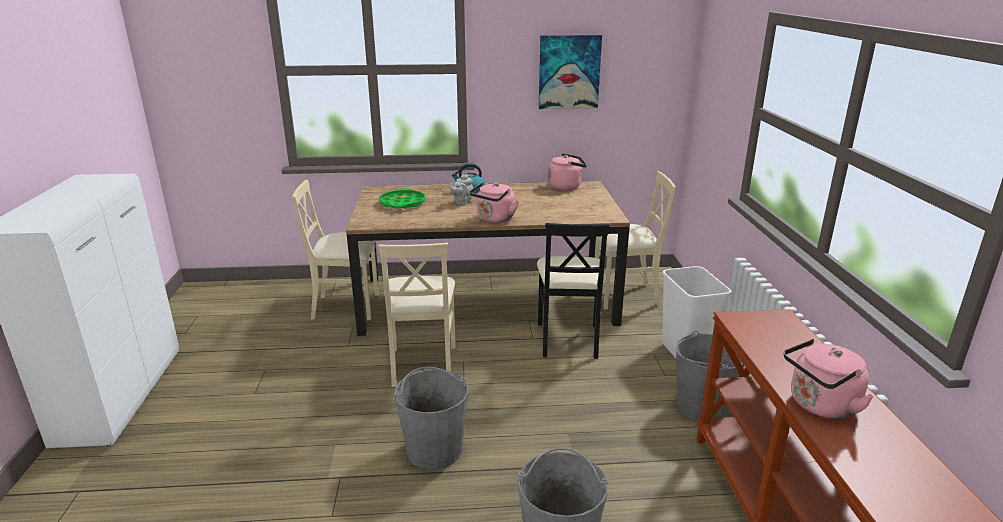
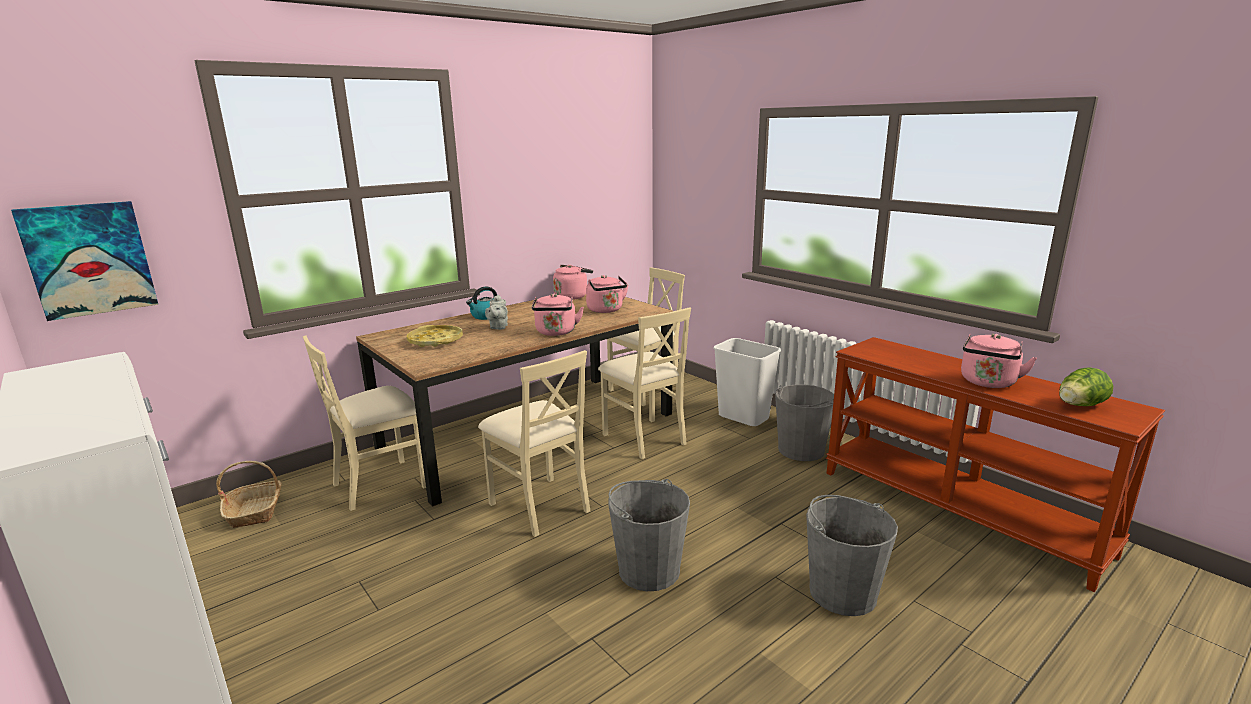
camera: 35 degrees left, 5 degrees down
(265, 299) = (255, 511): none -> basket
(402, 203) = (435, 341): green tray -> yellow tray
(568, 339) = (644, 438): black chair -> beige chair
(569, 72) = (555, 182): picture -> picture (89, 259)
(570, 207) = (606, 310): none -> pink kettle
(886, 476) = (1079, 406): none -> lettuce

